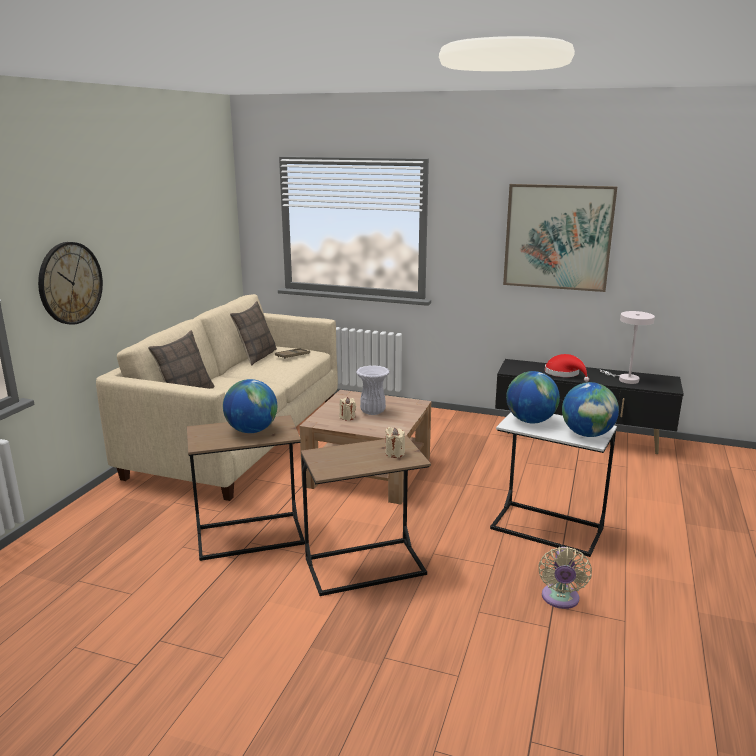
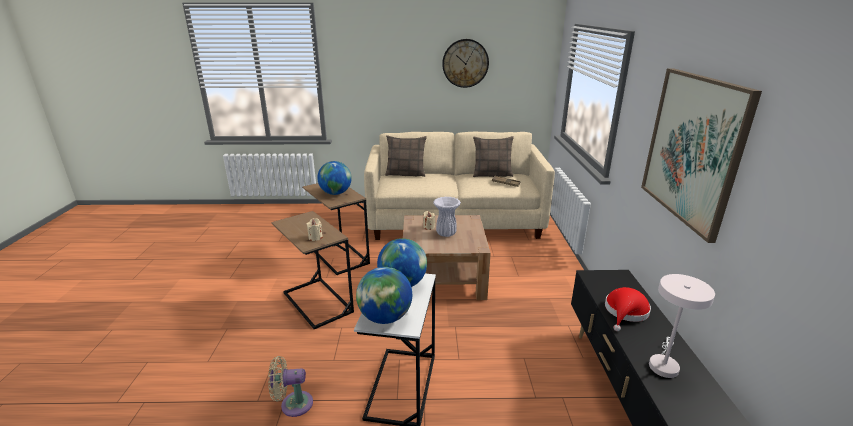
camera: 70 degrees right, 5 degrees up
(70, 283) = (370, 88): wall clock -> wall clock (465, 63)

